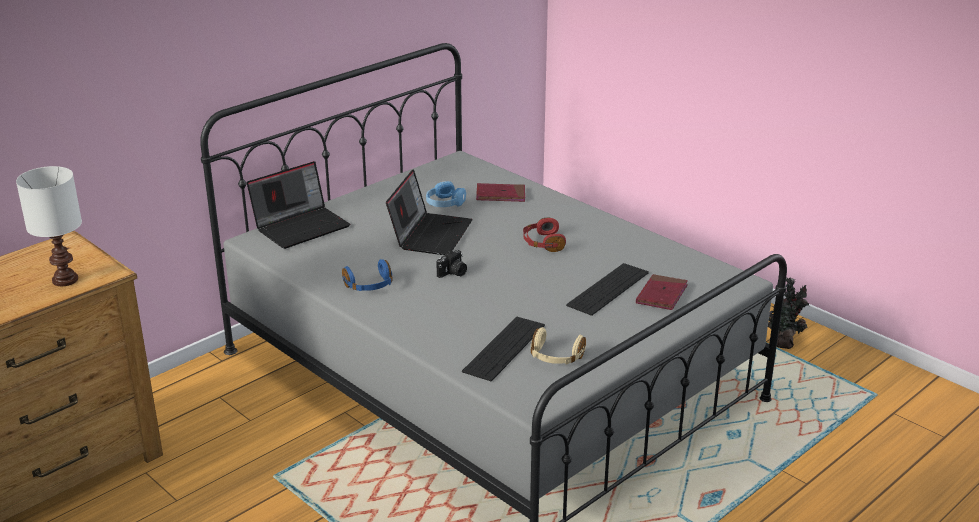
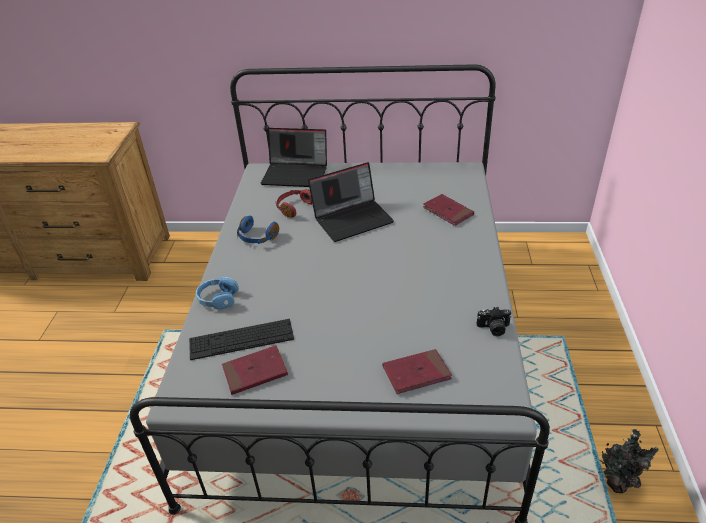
camera: 50 degrees right, 10 degrees up
(66, 280) = (79, 150): white table lamp -> none
(445, 203) = (401, 199): blue headphones -> blue headphones (218, 299)
(453, 273) = (314, 257): camera -> camera (493, 328)
(542, 243) = (409, 268): red headphones -> red headphones (294, 207)
(555, 357) = (255, 372): beige headphones -> red book
(608, 289) = (387, 338): keyboard -> none

